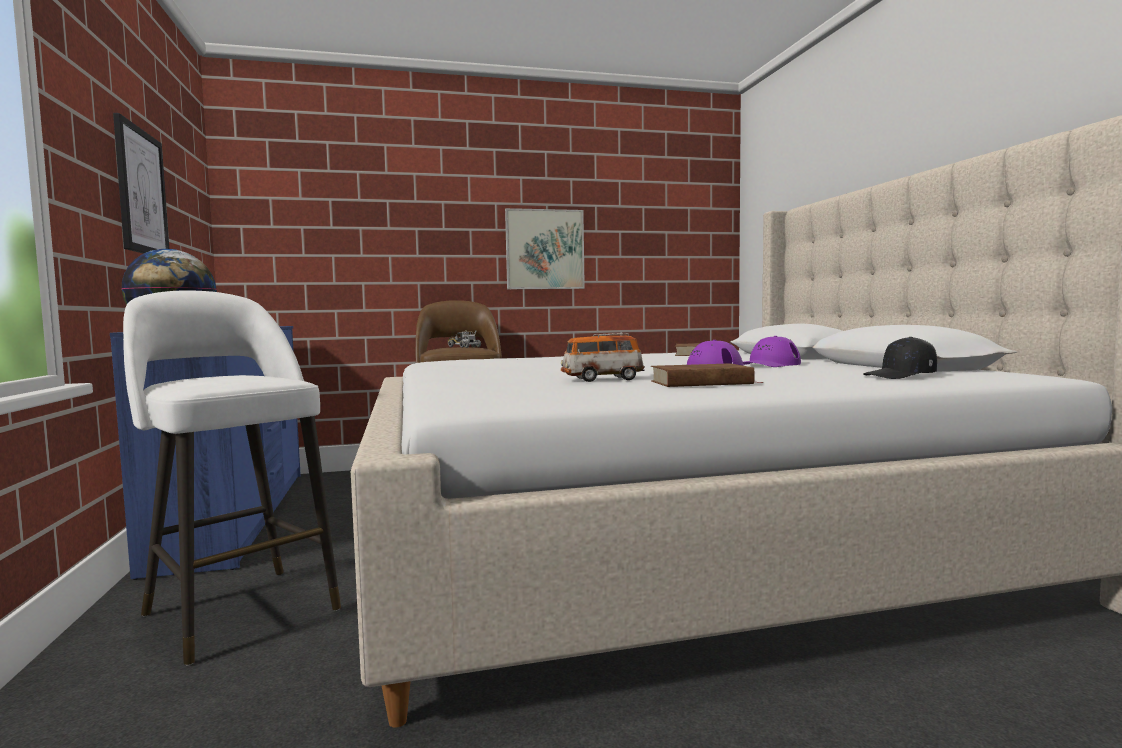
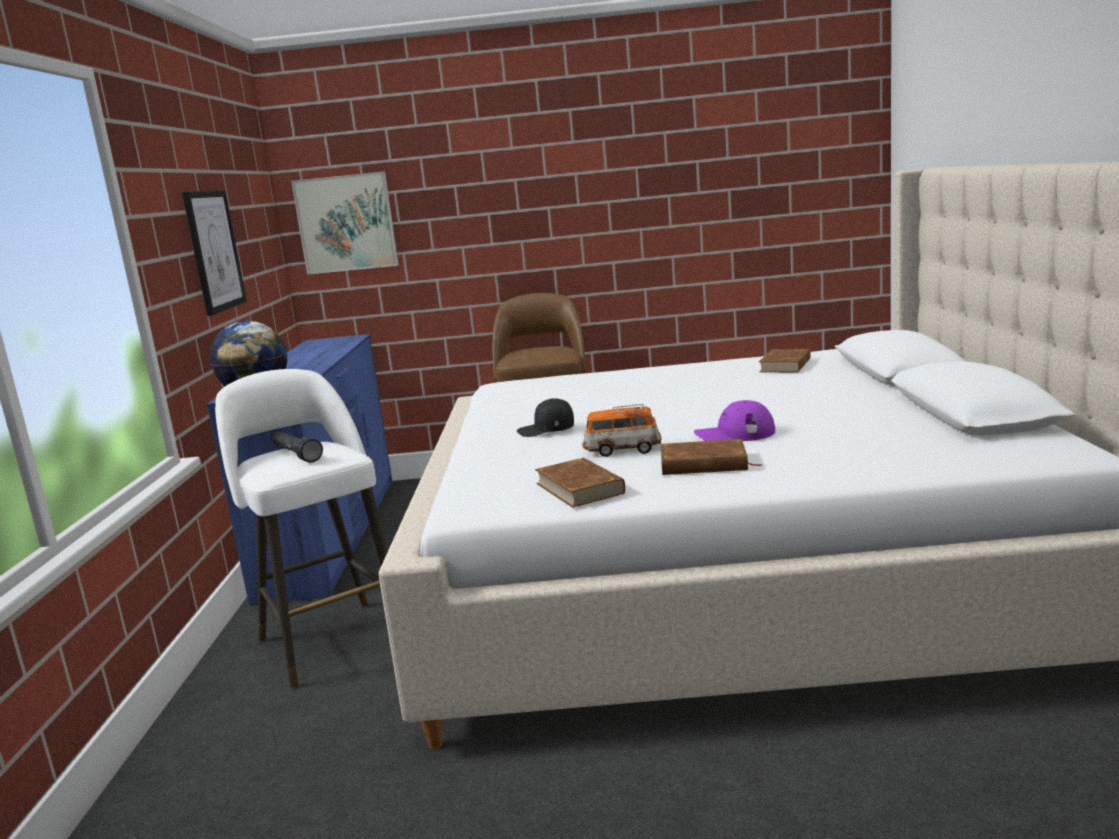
camera: 15 degrees right, 10 degrees up
(223, 377) = (296, 455): none -> black flashlight
(463, 347) = (543, 350): toy truck -> none
(545, 249) = (636, 222): picture -> picture (346, 223)
(585, 393) = (580, 488): none -> brown book
(769, 364) = (829, 407): purple cap -> none
(900, 376) = (918, 451): black cap -> black cap (546, 431)

